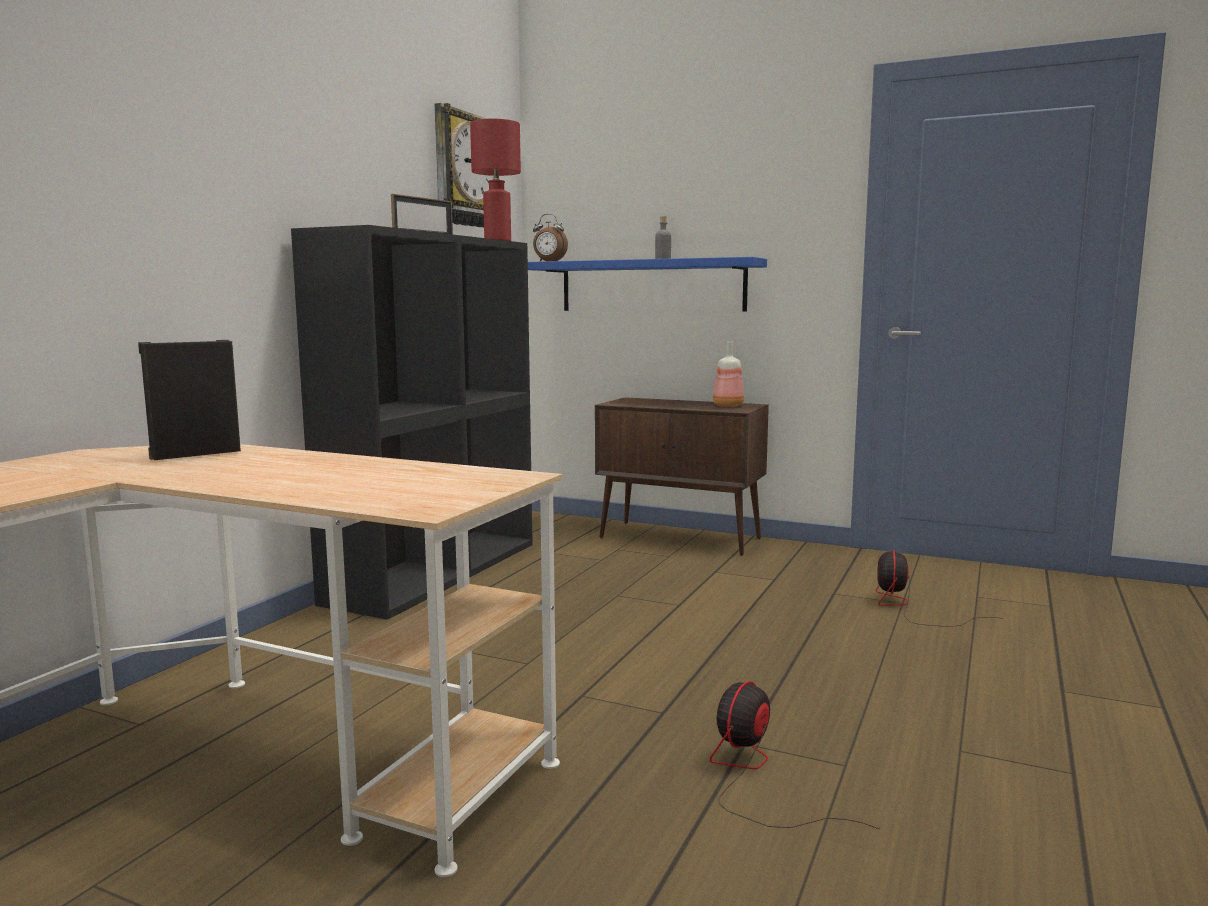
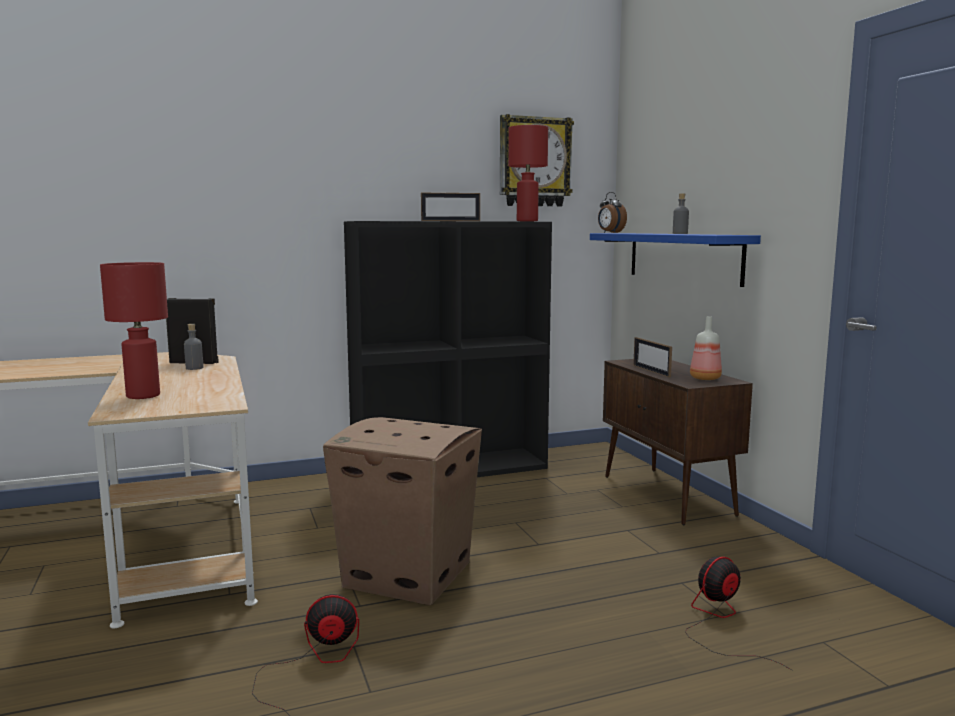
camera: 45 degrees right, 0 degrees up
(236, 458) = (194, 368): none -> grey bottle
(346, 490) = (143, 396): none -> red table lamp
(638, 669) = (409, 574): none -> cardboard box
(668, 406) = (651, 371): none -> picture frame

